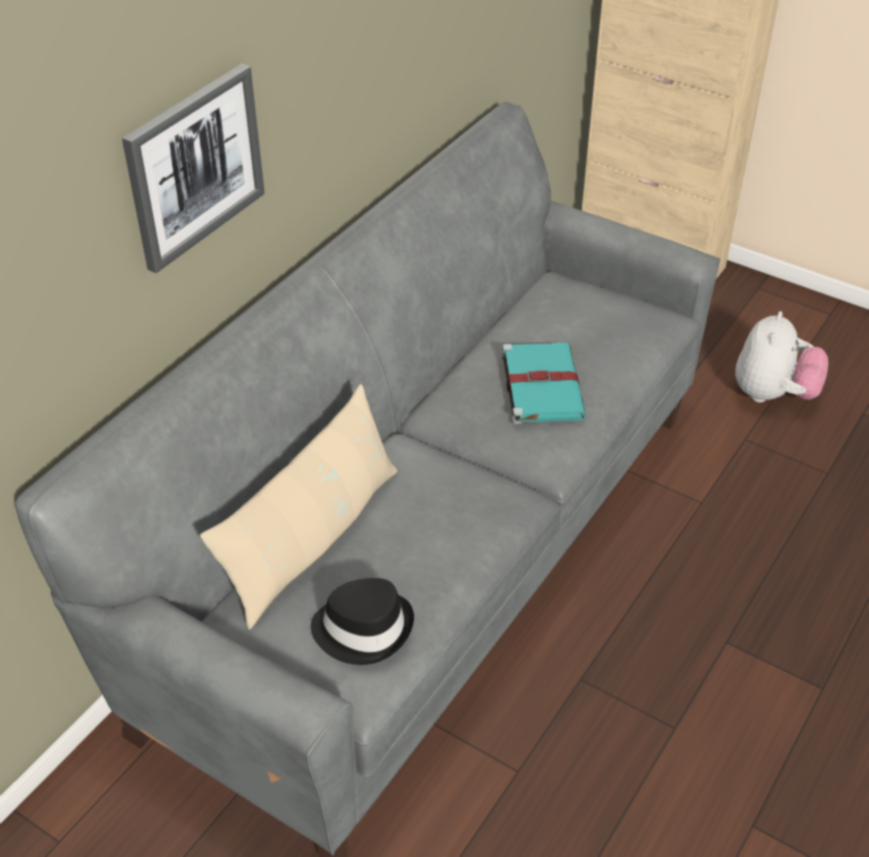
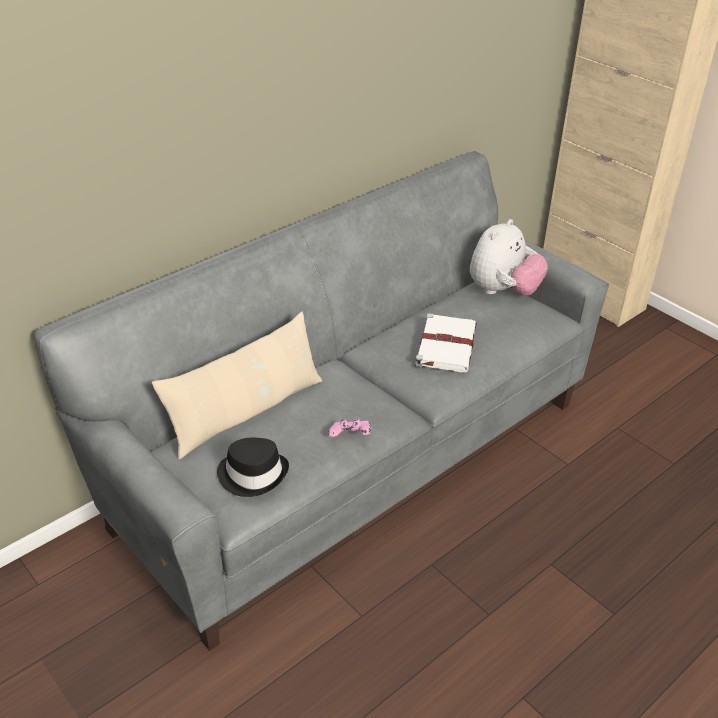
camera: 15 degrees right, 5 degrees down
(194, 166) = (203, 135): picture -> none
(470, 545) = (350, 437): none -> pink game controller
(541, 385) = (446, 345): turquoise book -> white book
(772, 394) = (650, 401): plush toy -> plush toy (503, 291)

